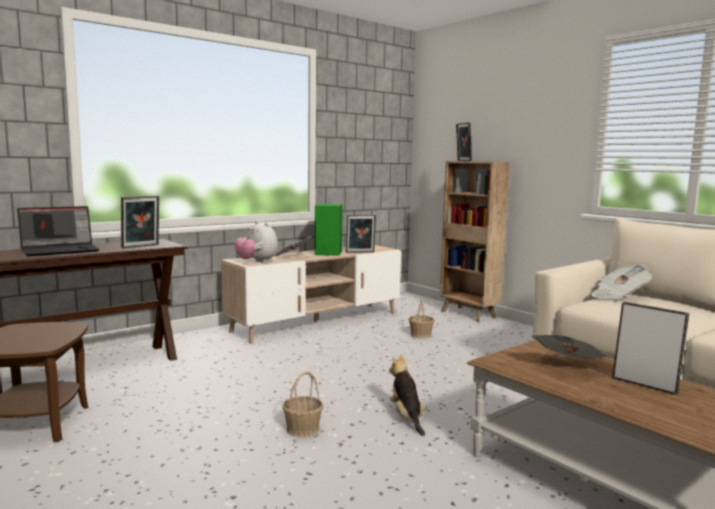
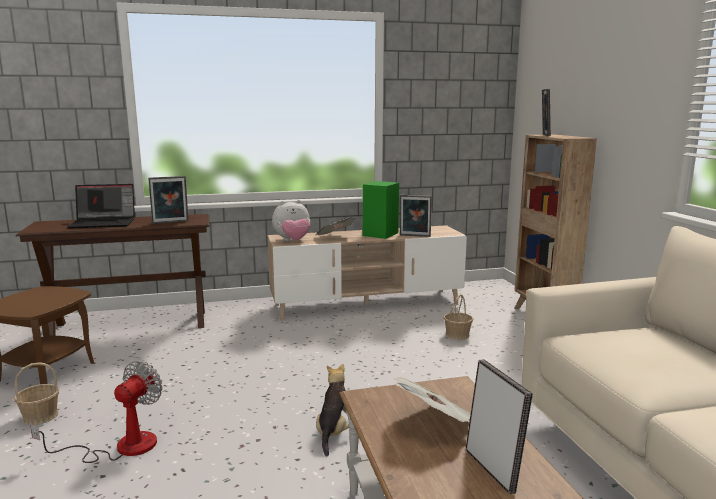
camera: 25 degrees right, 5 degrees up
(221, 470) = (121, 447): none -> fan
(257, 262) = (293, 241): plush toy -> plush toy turned 90 degrees counterclockwise
(302, 429) = (226, 422): basket -> basket (40, 416)
(618, 296) = (636, 333): newspaper -> none

